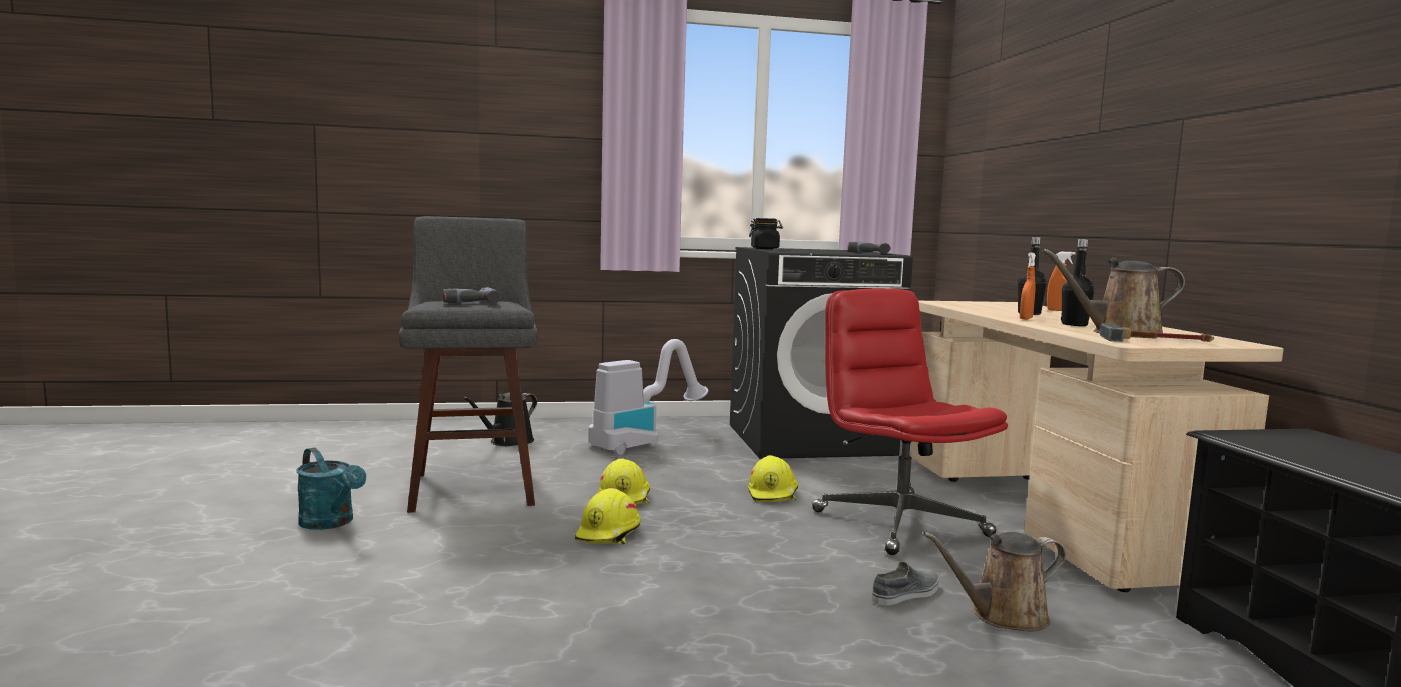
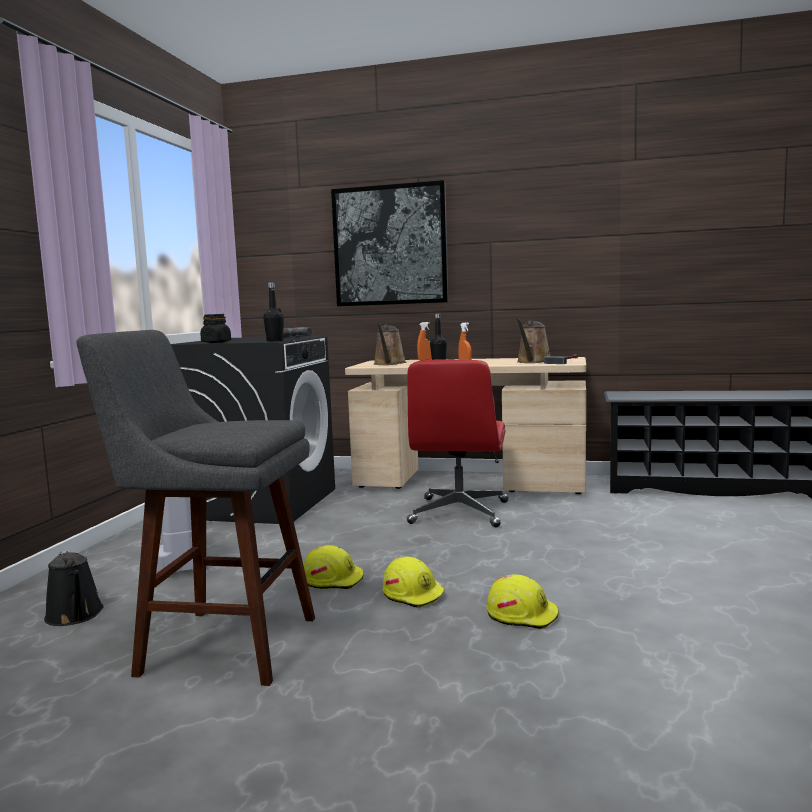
camera: 65 degrees left, 0 degrees up
(331, 523) = (259, 737): turquoise watering can -> none
(469, 301) = (237, 425): power drill -> none
(773, 494) = (375, 533): yellow hard hat -> yellow hard hat (522, 615)
(898, 523) = (459, 513): red office chair -> red office chair turned 75 degrees counterclockwise
(907, 593) = (565, 531): grey shoe -> none
(1002, 616) = (600, 519): brown watering can -> brown watering can (389, 364)
(1065, 133) = (390, 245): none -> picture
(1074, 324) = (495, 362): black bottle -> black bottle (275, 341)

